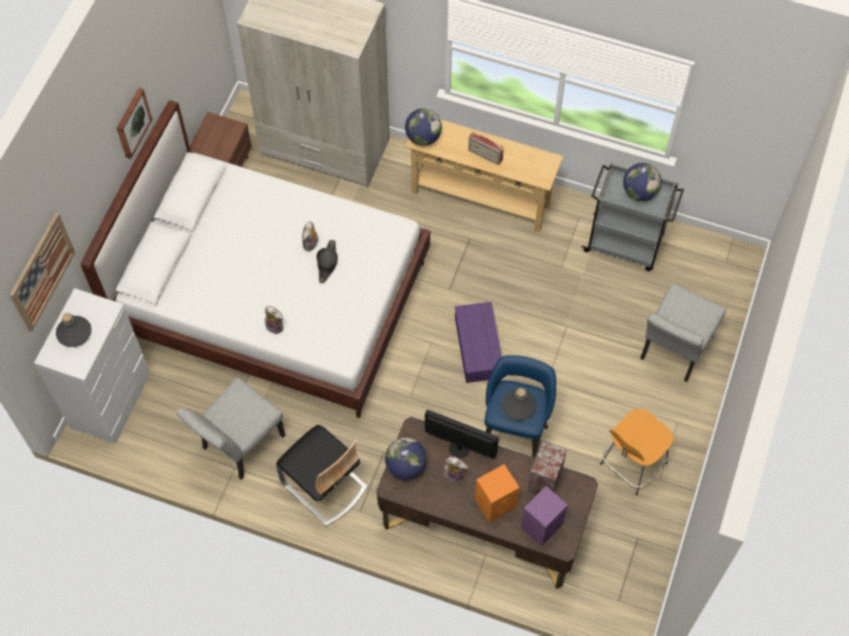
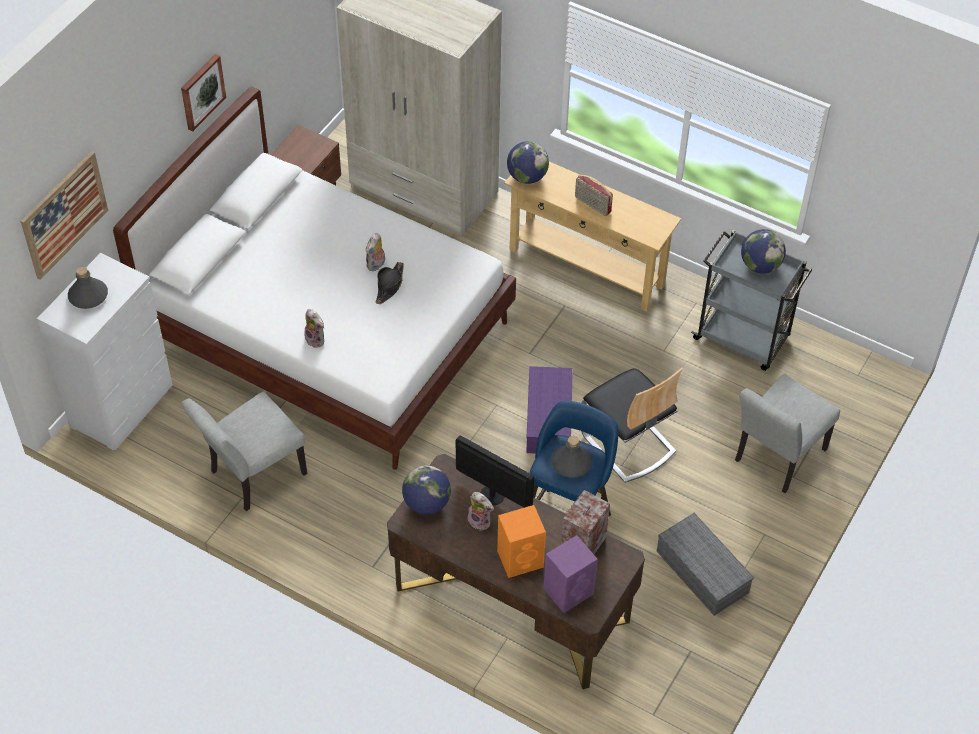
camera: 10 degrees right, 10 degrees down
(324, 485) = (338, 533): chair -> chair (627, 443)
(631, 465) = (700, 571): orange stool -> grey storage box

